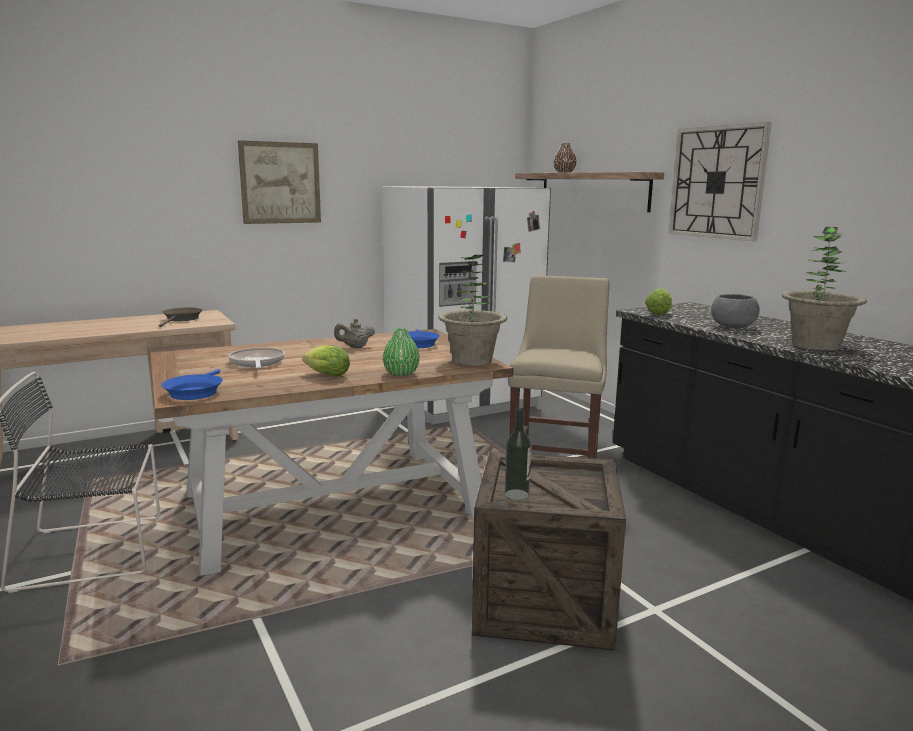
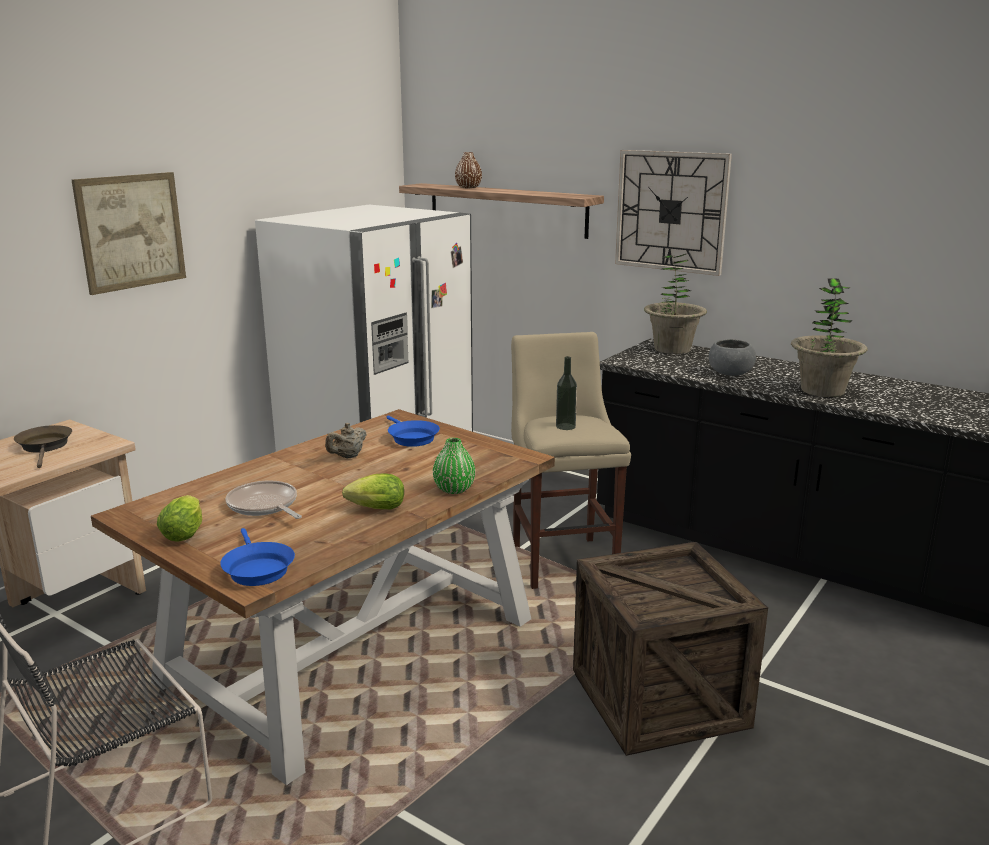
camera: 25 degrees left, 5 degrees up
(472, 360) = (502, 454): potted plant -> potted plant (672, 349)
(516, 494) = (648, 604): bottle -> bottle (565, 426)
(659, 313) = (644, 362): lettuce -> lettuce (185, 532)

